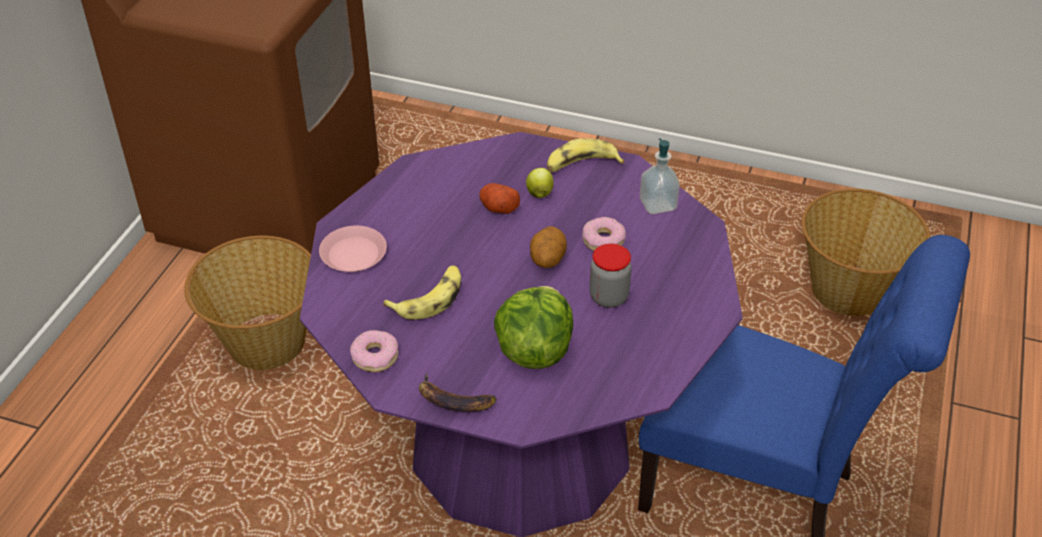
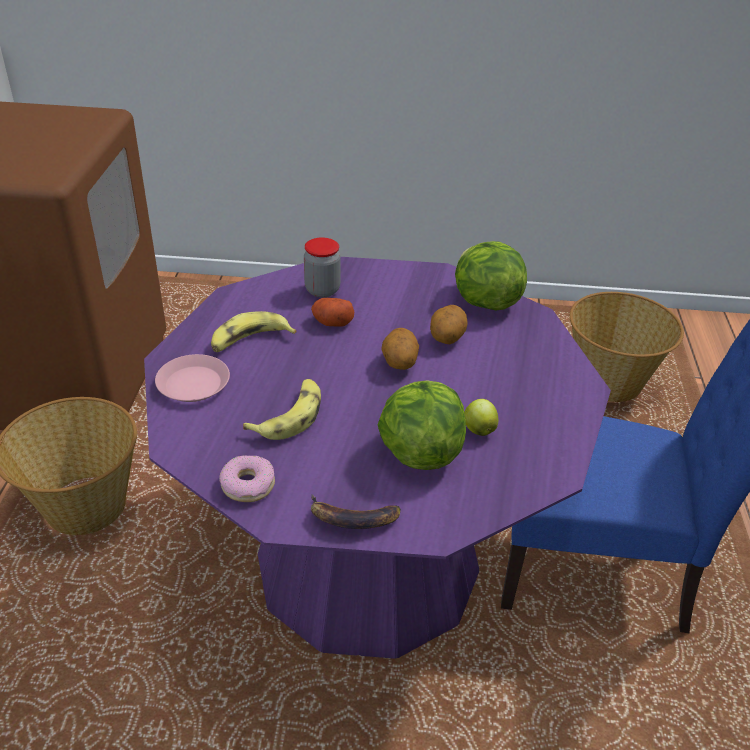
camera: 15 degrees left, 5 degrees down
(539, 193) = (367, 305): apple -> apple (479, 429)
(581, 165) = (398, 277): banana -> banana (249, 341)
(603, 240) = (446, 339): donut -> potato
(608, 297) = (474, 389): jar -> jar (322, 290)
(657, 204) = (484, 302): soap dispenser -> lettuce

